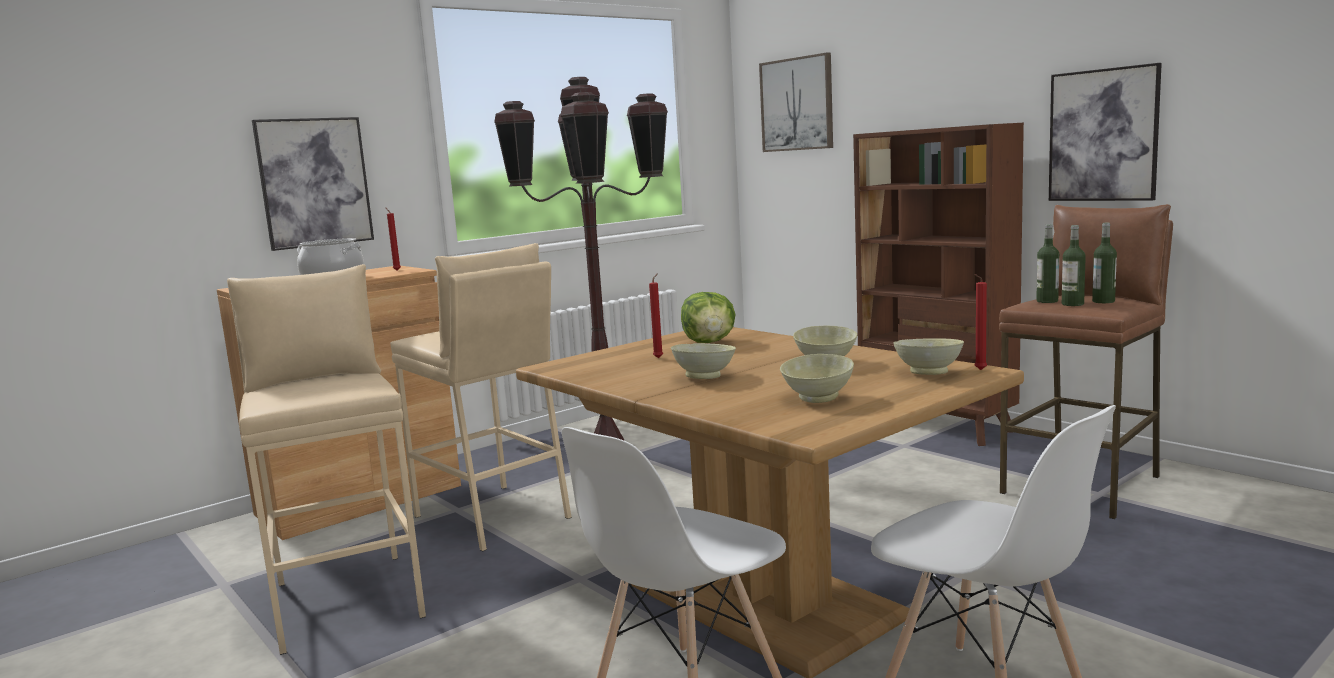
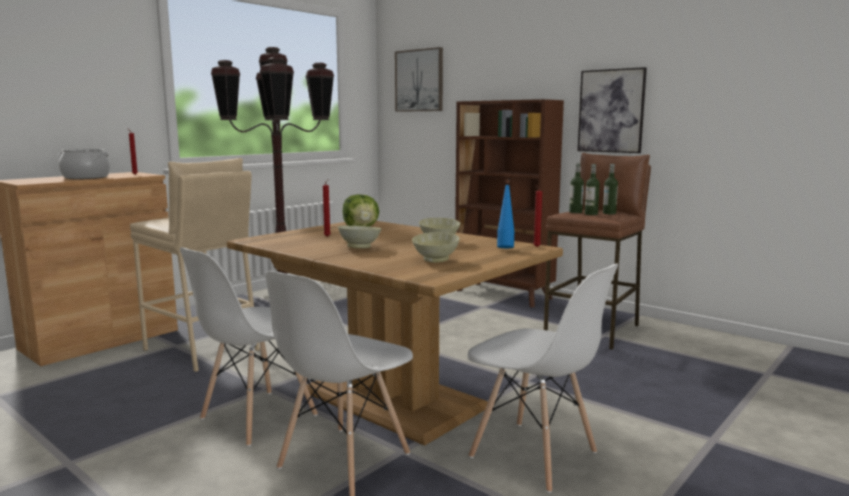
camera: 10 degrees left, 0 degrees up
(314, 182) = (73, 107): picture -> none
(347, 599) = (94, 404): beige stool -> none
(565, 626) = (257, 417): none -> white chair
(929, 372) = (505, 248): beige bowl -> blue bottle

